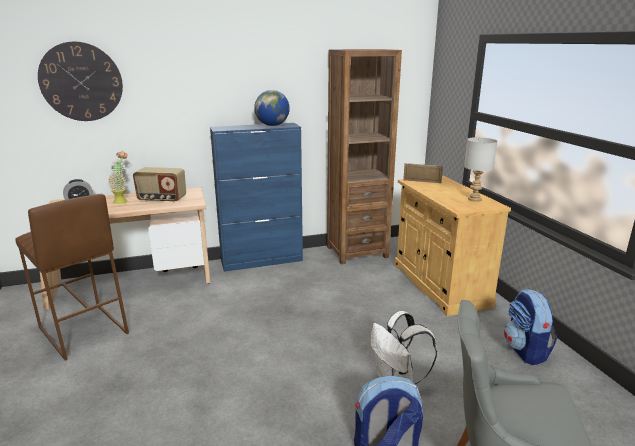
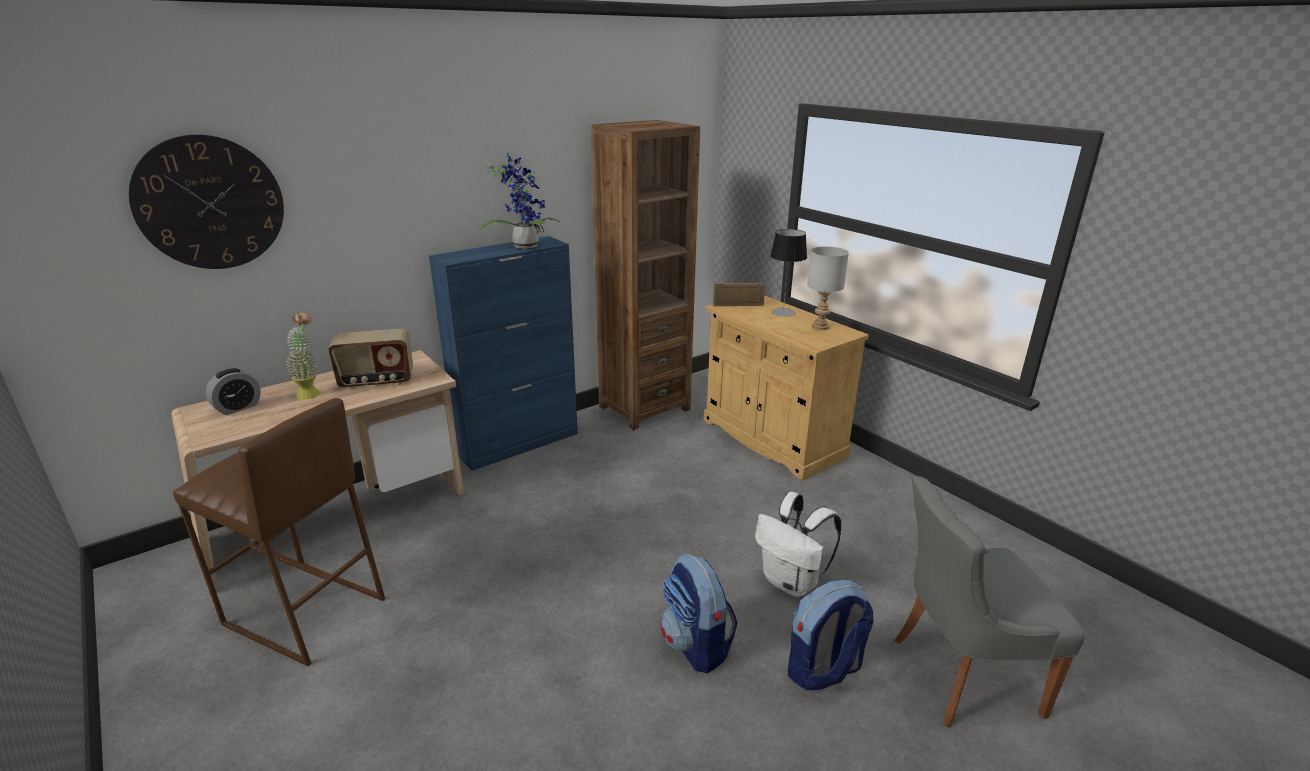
camera: 20 degrees left, 5 degrees up
(272, 125) = (524, 245): globe -> potted plant
(452, 188) = (783, 312): none -> table lamp
(525, 351) = (907, 507): backpack -> backpack (696, 645)

